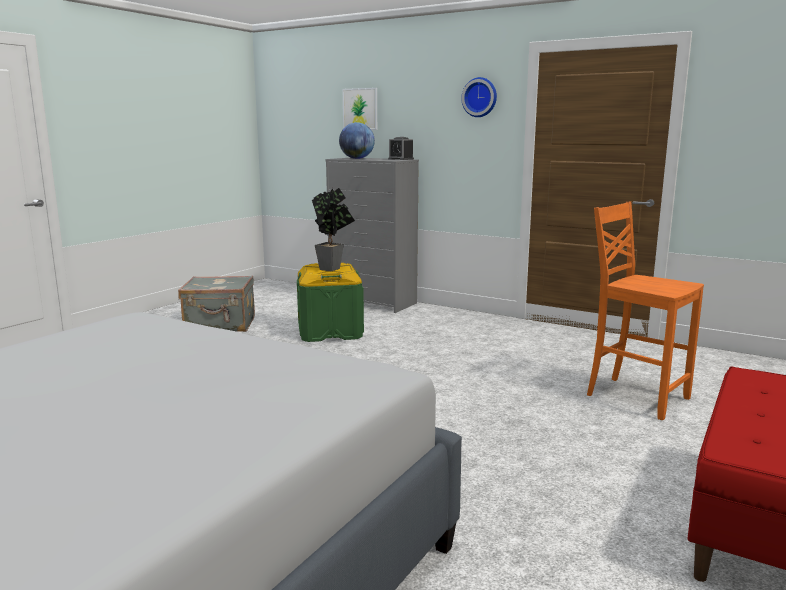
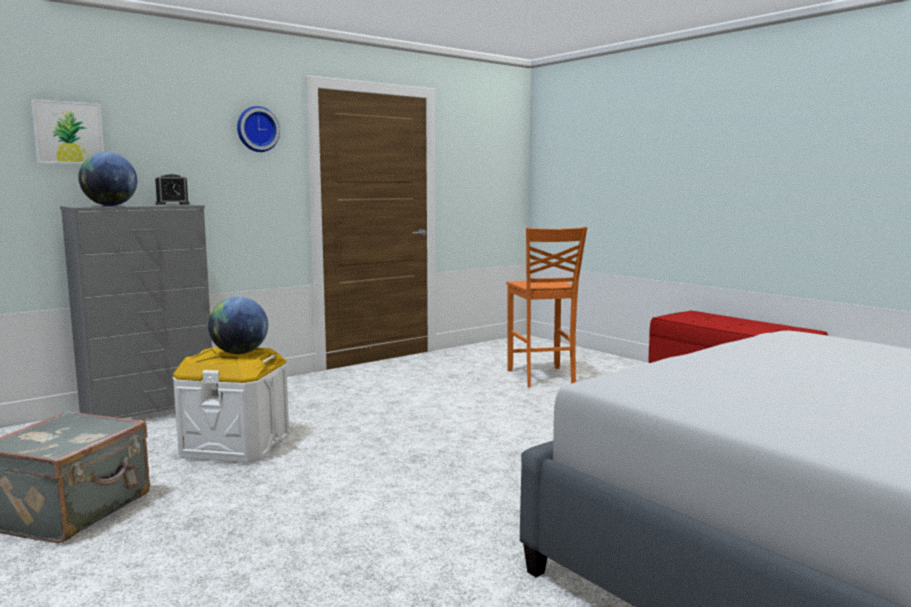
camera: 70 degrees left, 5 degrees down
(330, 332) = (236, 446): green storage box -> white storage box
(333, 268) = (239, 353): potted plant -> globe
(635, 396) = (541, 378): orange chair -> orange chair turned 75 degrees counterclockwise

